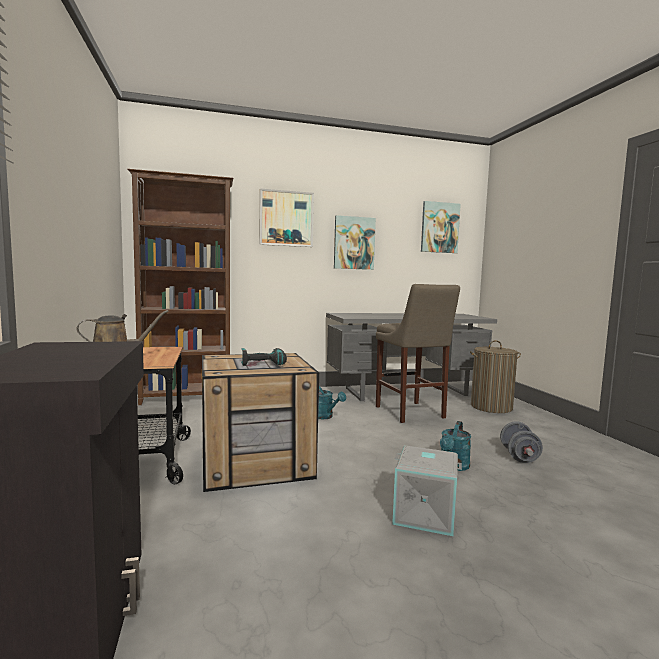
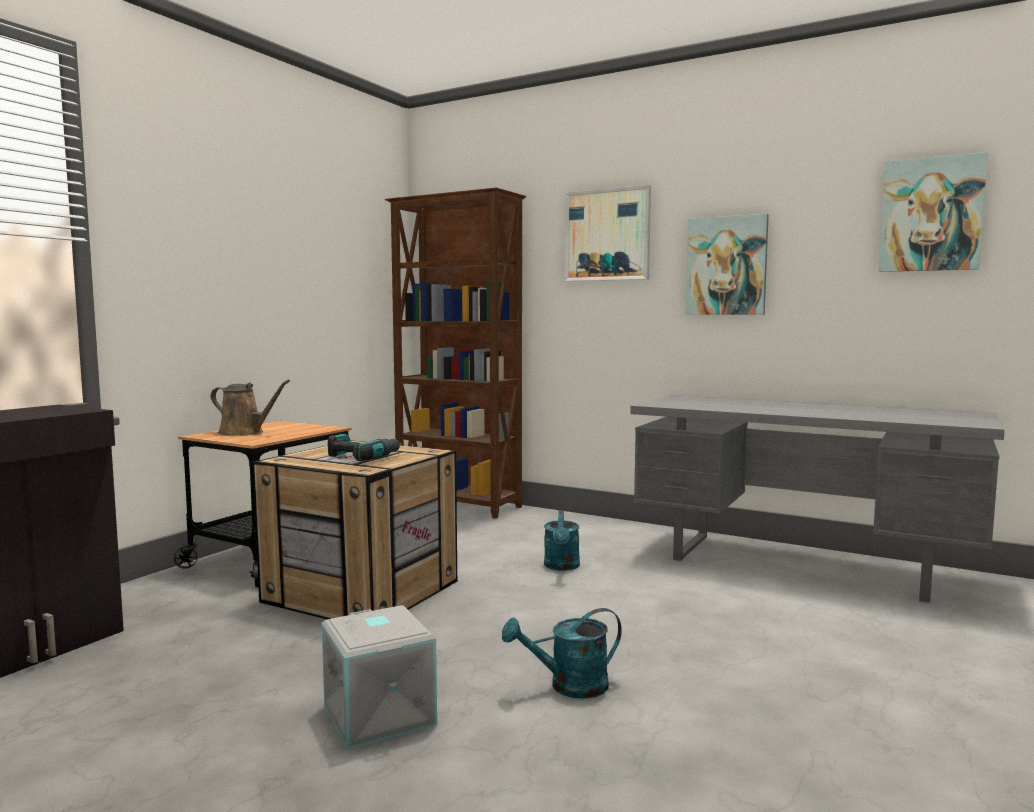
camera: 45 degrees right, 0 degrees up
(411, 413) = (713, 598): beige stool -> none
(491, 407) = (927, 635): laundry basket -> none
(519, 456) = (729, 721): grey dumbbell -> none

